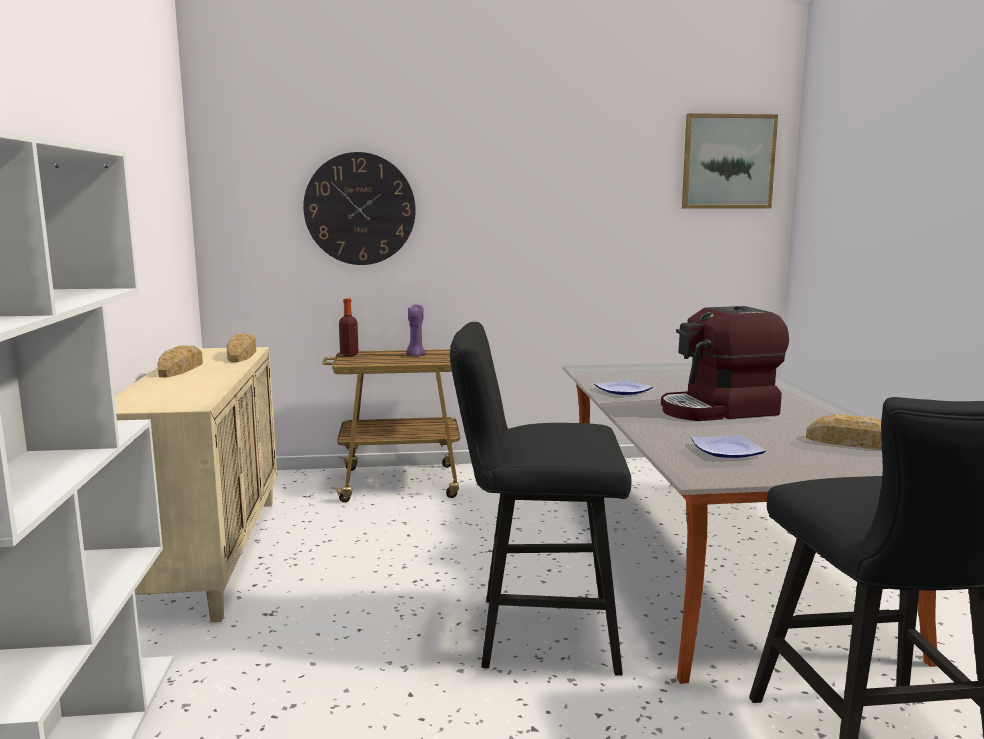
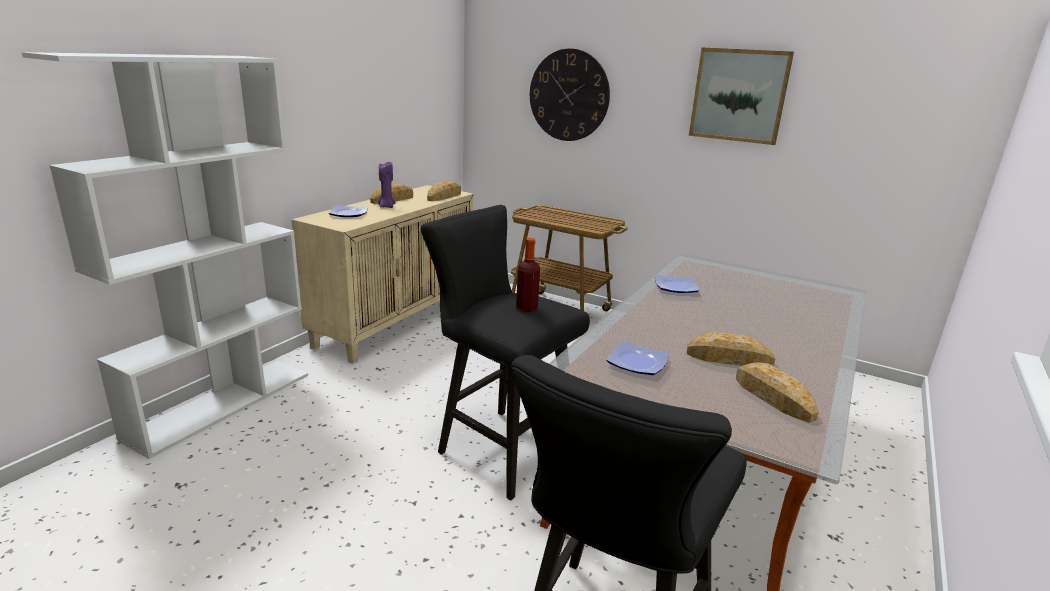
camera: 35 degrees right, 10 degrees up
(162, 392) = (349, 213): none -> plate
(349, 354) = (539, 208): bottle -> bottle (526, 308)
(415, 355) = (582, 219): purple candle -> purple candle (386, 206)
(719, 410) = (716, 327): coffee machine -> none
(728, 162) = (930, 75): picture -> picture (739, 95)
(775, 428) = (729, 358): none -> bread

